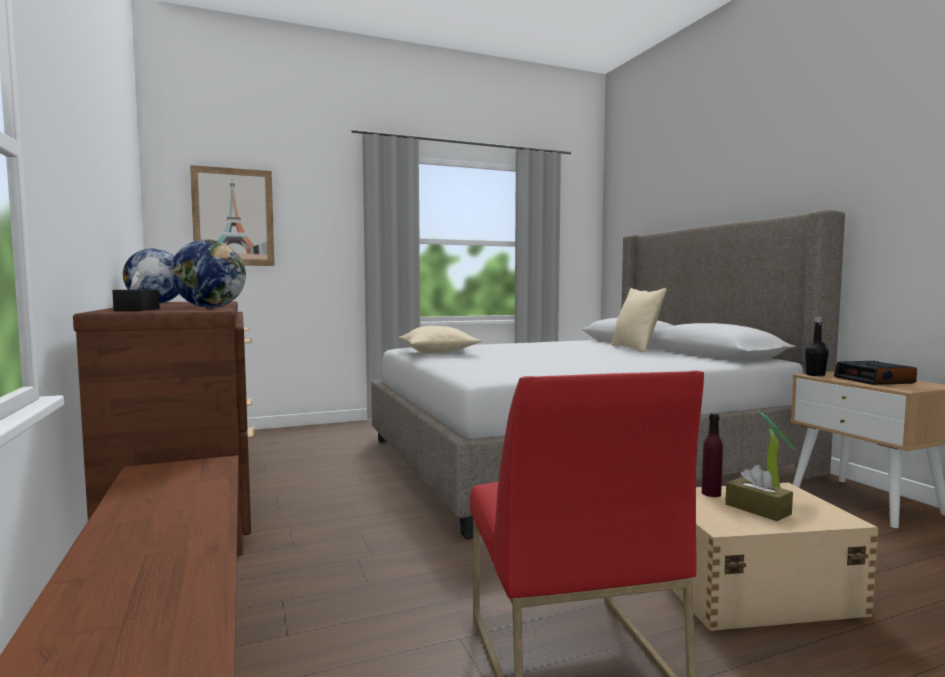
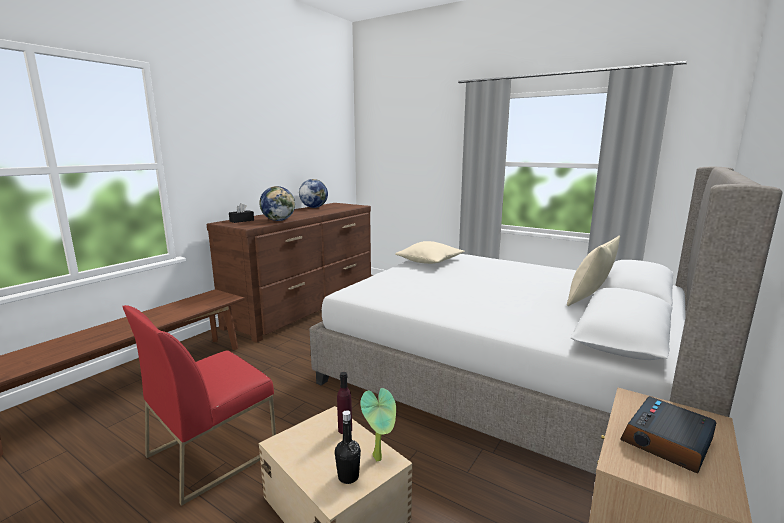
camera: 55 degrees right, 10 degrees up
(233, 217) = (393, 150): picture -> none
(757, 509) = (326, 454): brown tissue box -> none
(815, 375) = (635, 400): black bottle -> black bottle (348, 476)

